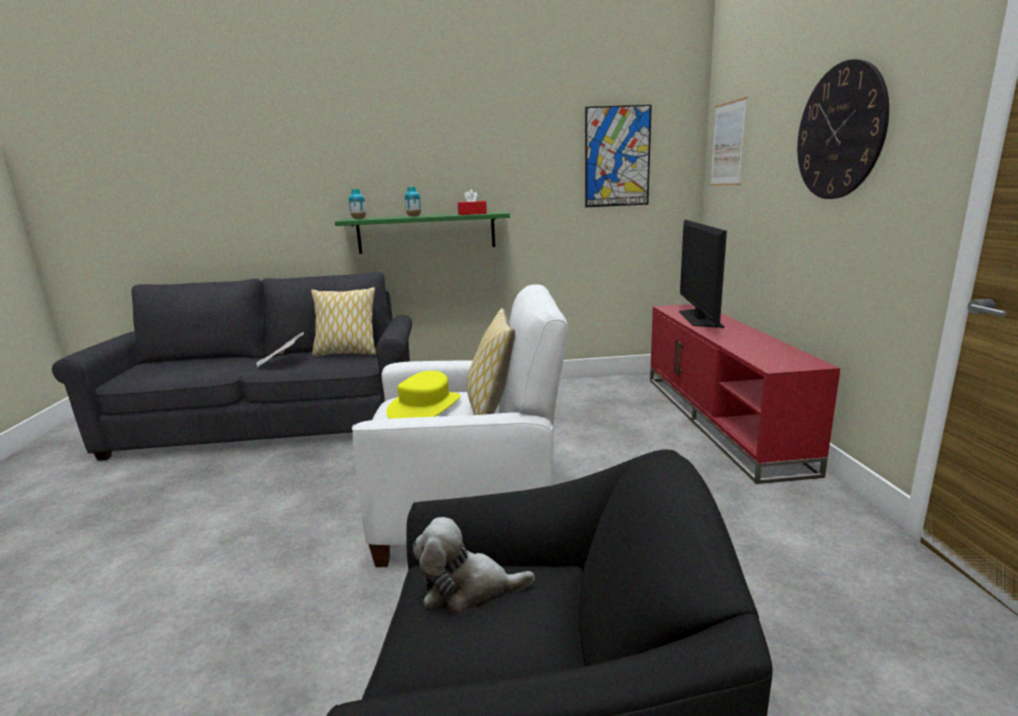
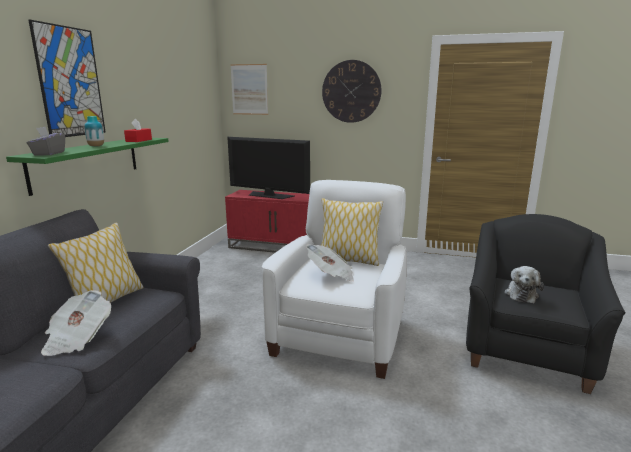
camera: 70 degrees left, 0 degrees up
(359, 219) = (48, 154): vase -> grey tissue box
(425, 407) = (331, 275): yellow hat -> newspaper
(617, 157) = (188, 93): picture -> picture (70, 82)

